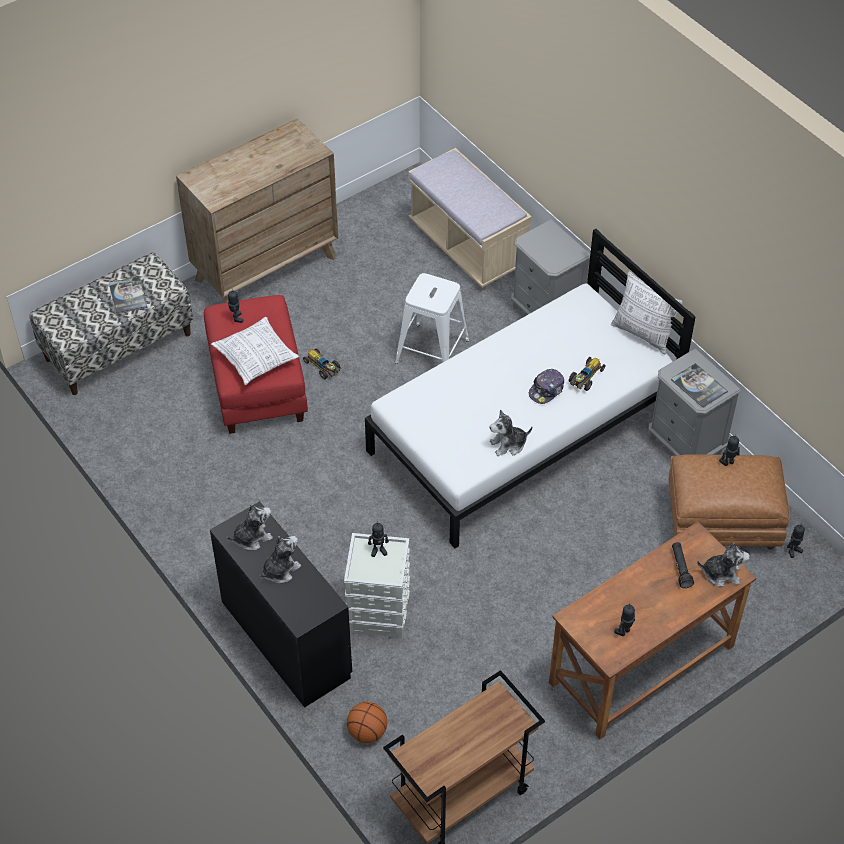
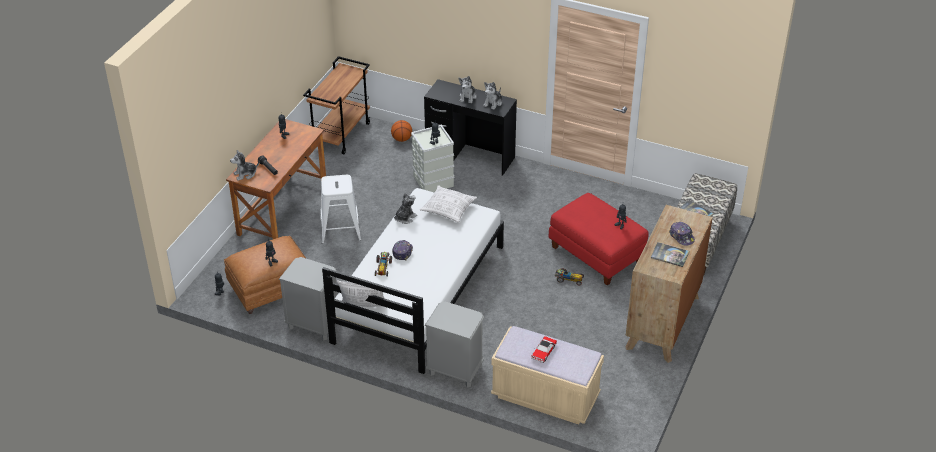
camera: 150 degrees right, 10 degrees down
(238, 167) = (681, 236): none -> cap
(256, 358) = (587, 210): pillow -> pillow (448, 209)
(432, 351) = (510, 315): white stool -> white stool (340, 229)
(472, 193) = (543, 352): none -> toy car
(699, 386) = (306, 269): book -> book (670, 255)

